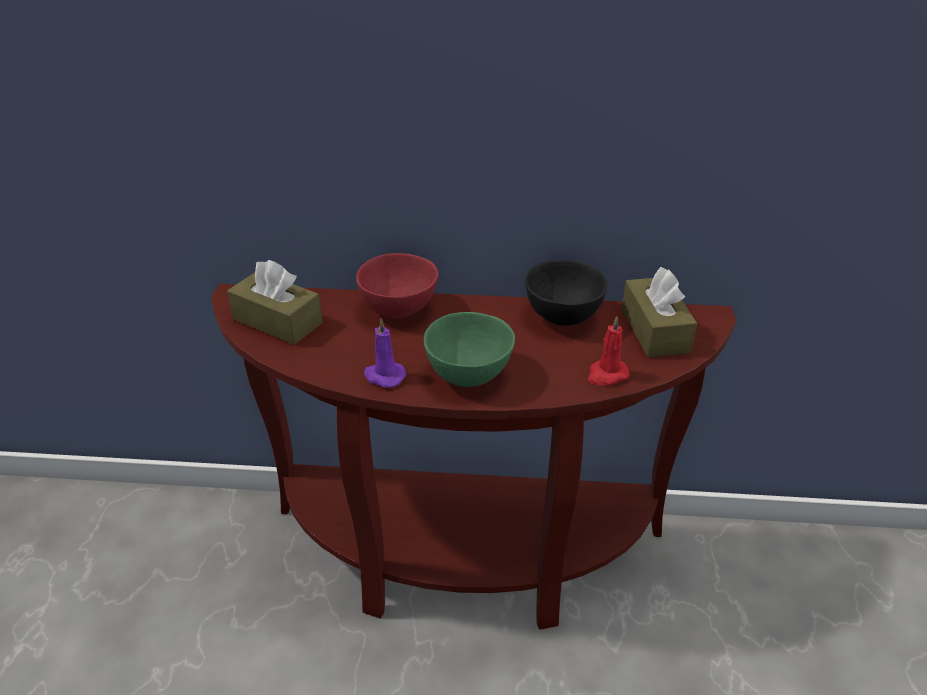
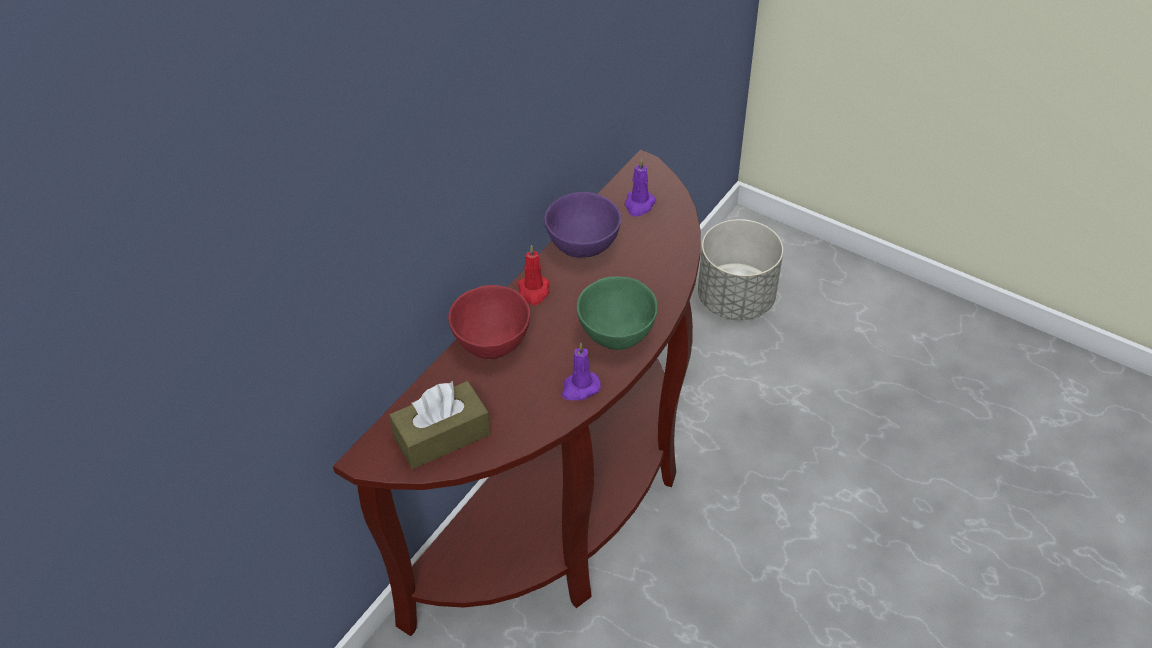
camera: 60 degrees left, 10 degrees up
(562, 318) = (584, 247): black bowl -> purple bowl
(606, 375) = (671, 257): red candle -> red candle (534, 291)
(654, 330) = (639, 205): brown tissue box -> purple candle
(812, 584) = (736, 299): none -> grey planter

